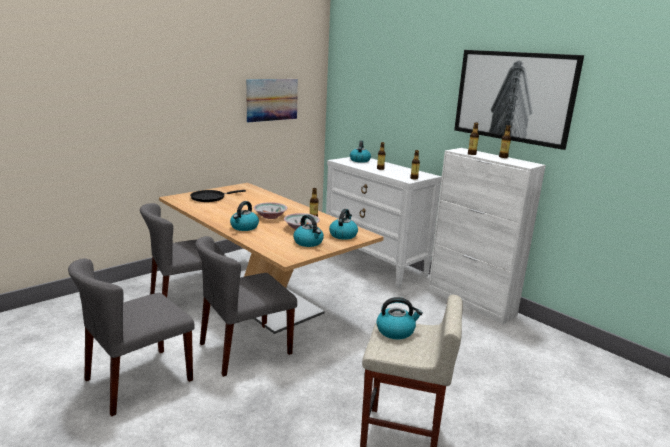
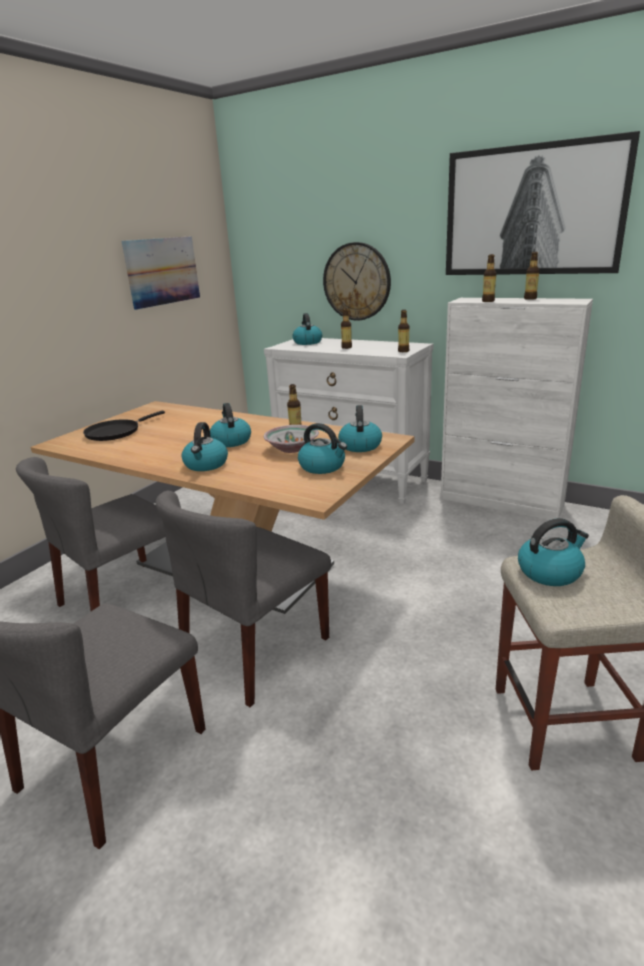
camera: 15 degrees left, 5 degrees up
(270, 216) = (231, 441): bowl -> kettle
(400, 124) = (357, 282): none -> wall clock

